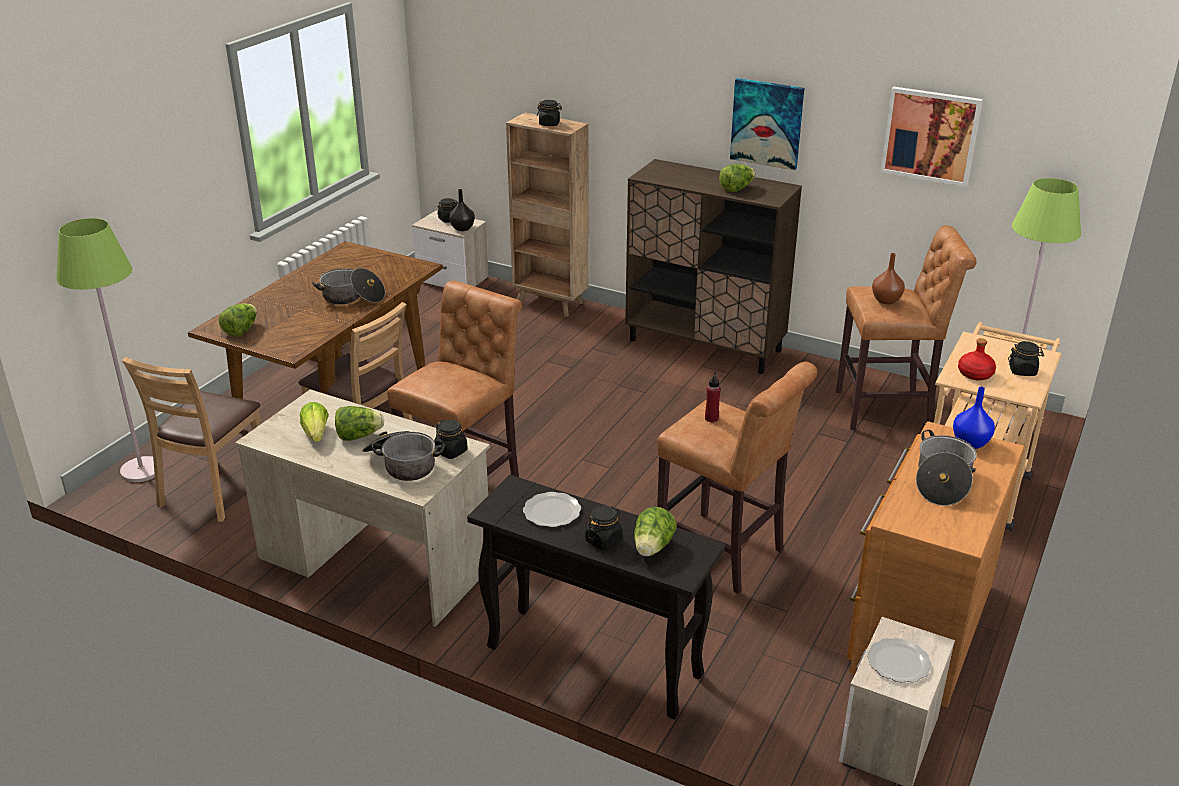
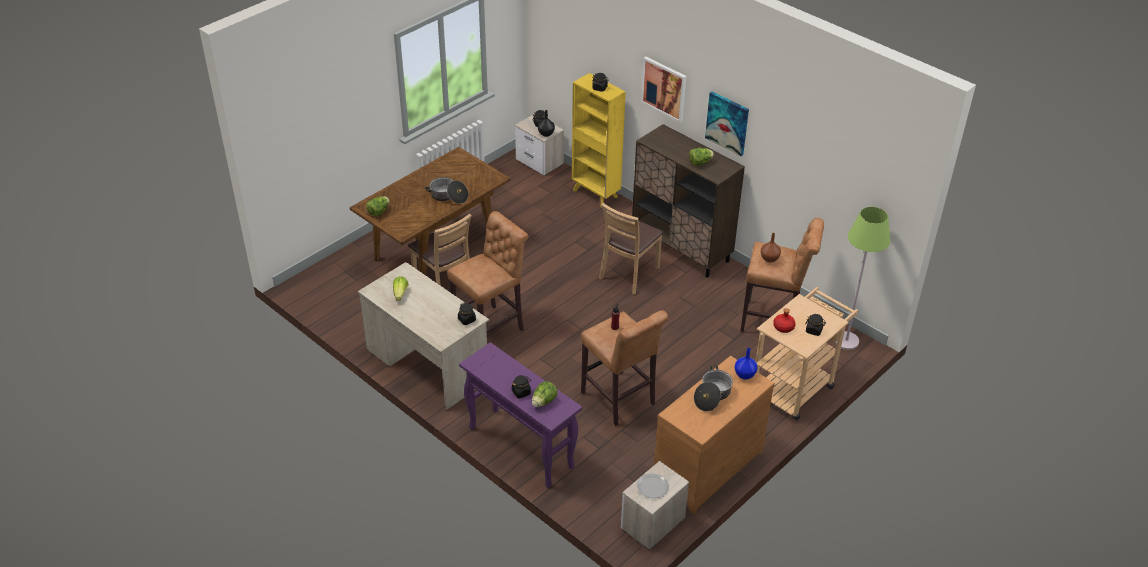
camera: 15 degrees right, 10 degrees up
(141, 470) = (317, 278): green floor lamp -> none
(214, 490) = (353, 299): brown chair -> brown chair (629, 273)
(358, 436) = (422, 300): lettuce -> none
(402, 464) = (439, 323): cooking pot -> none
(550, 304) = (596, 194): brown bookcase -> yellow bookcase
(552, 512) = (502, 370): plate -> none
(592, 661) = (520, 447): black console table -> purple console table
(930, 135) = (817, 159): picture -> picture (664, 88)

